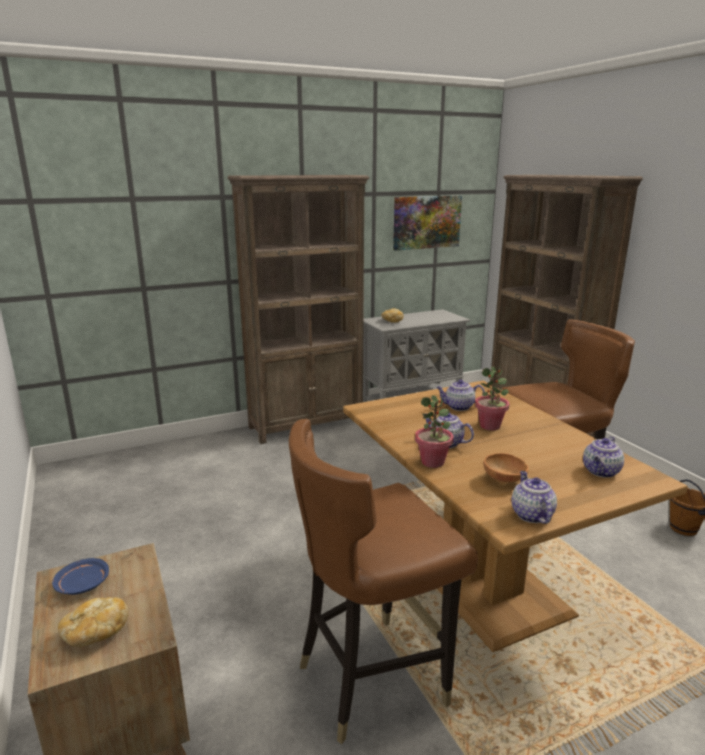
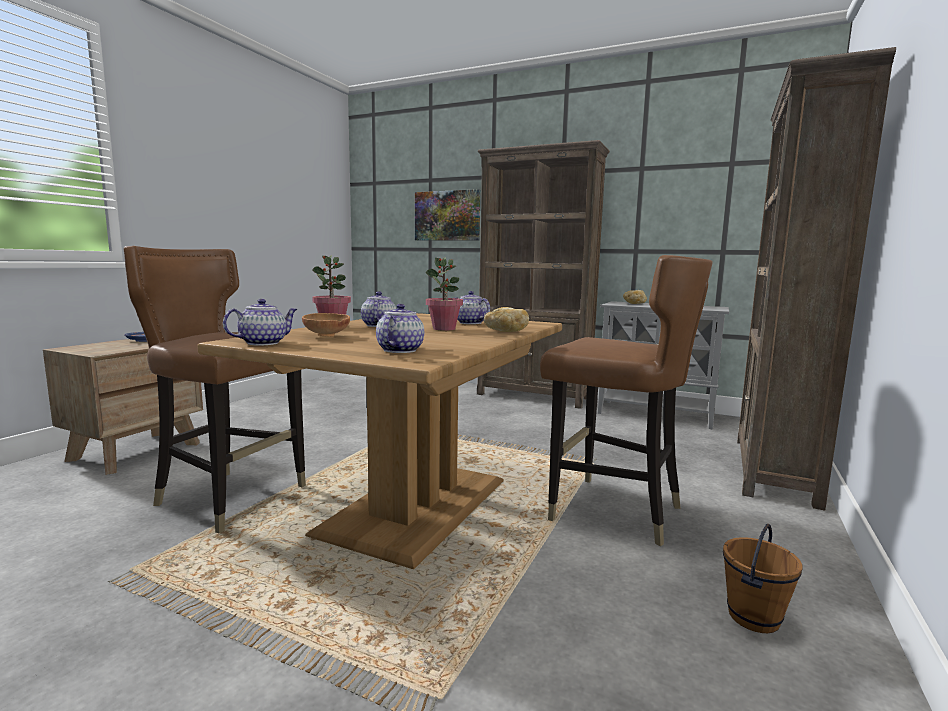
camera: 50 degrees right, 10 degrees down
(95, 634) = (96, 347): bread -> bread (504, 331)
(426, 222) = (710, 198): picture -> picture (447, 216)
(601, 472) = (400, 350): teapot -> teapot turned 105 degrees clockwise

